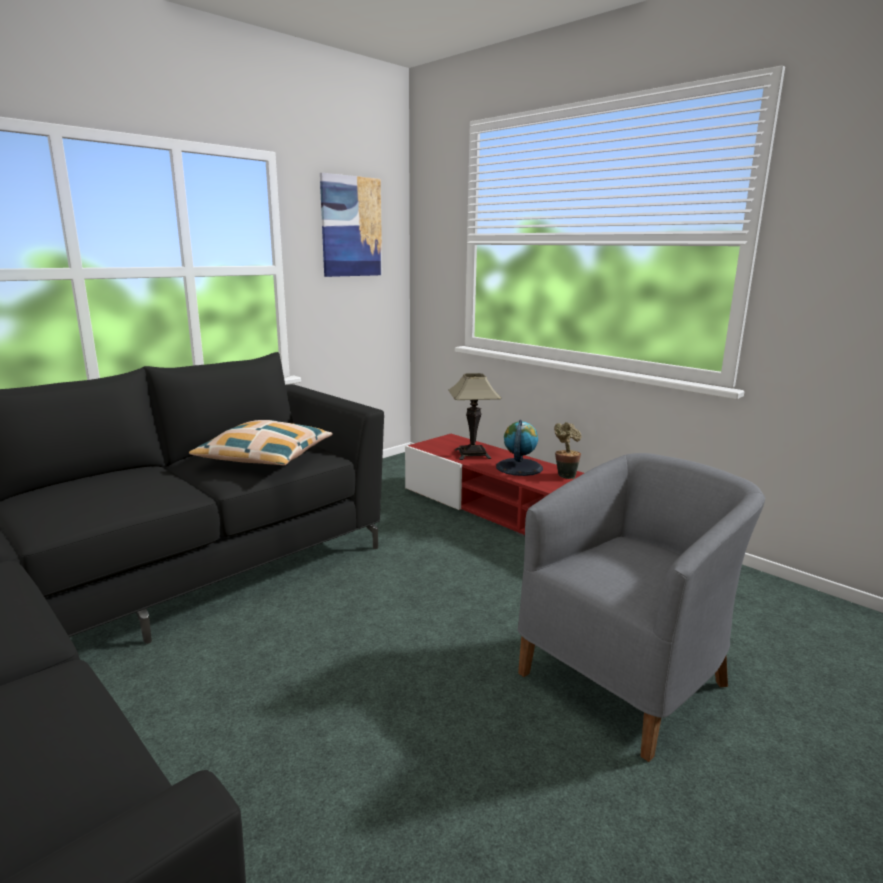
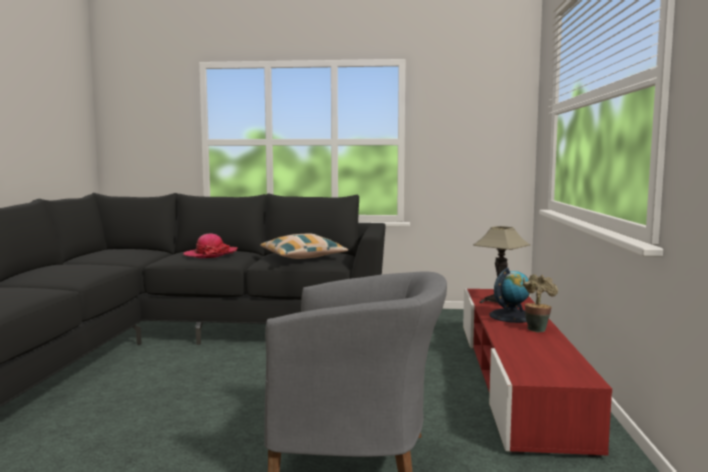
camera: 50 degrees right, 10 degrees down
(114, 490) = (210, 254): none -> hat
(351, 227) = (471, 108): picture -> none

